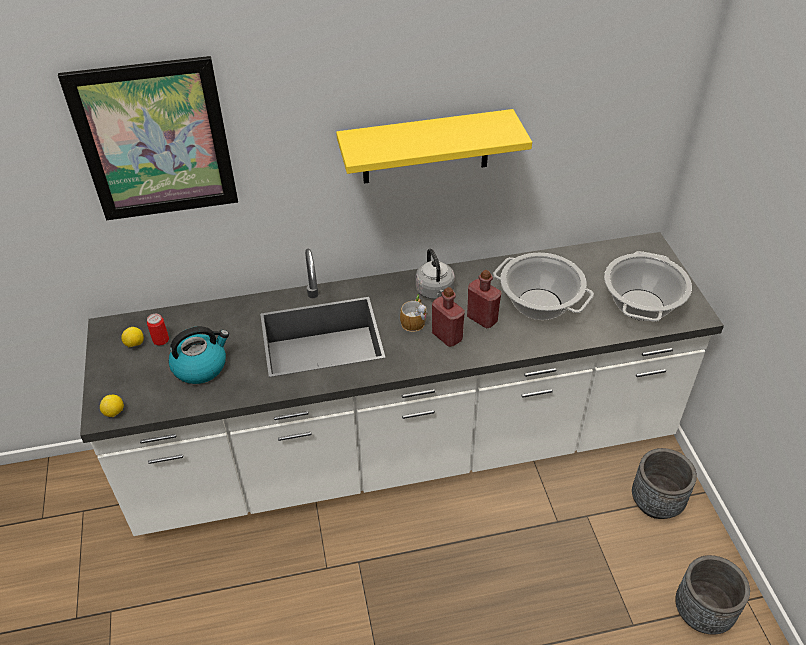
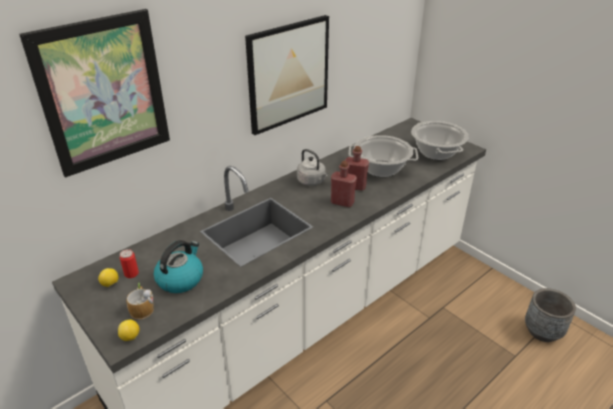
camera: 30 degrees left, 10 degrees down
(414, 320) = (313, 200): mug -> mug (142, 307)
(425, 147) = (288, 74): yellow shelf -> picture
(656, 502) = (472, 284): grey planter -> none

